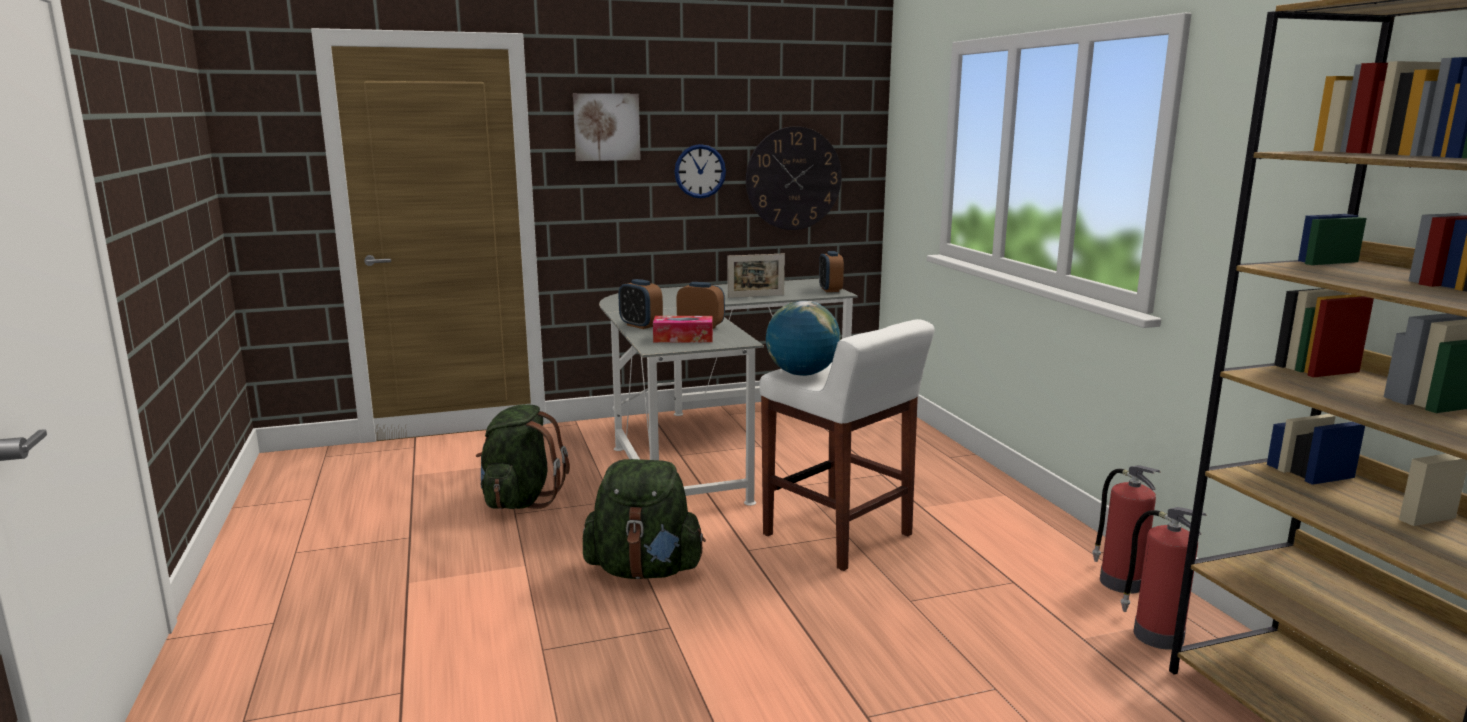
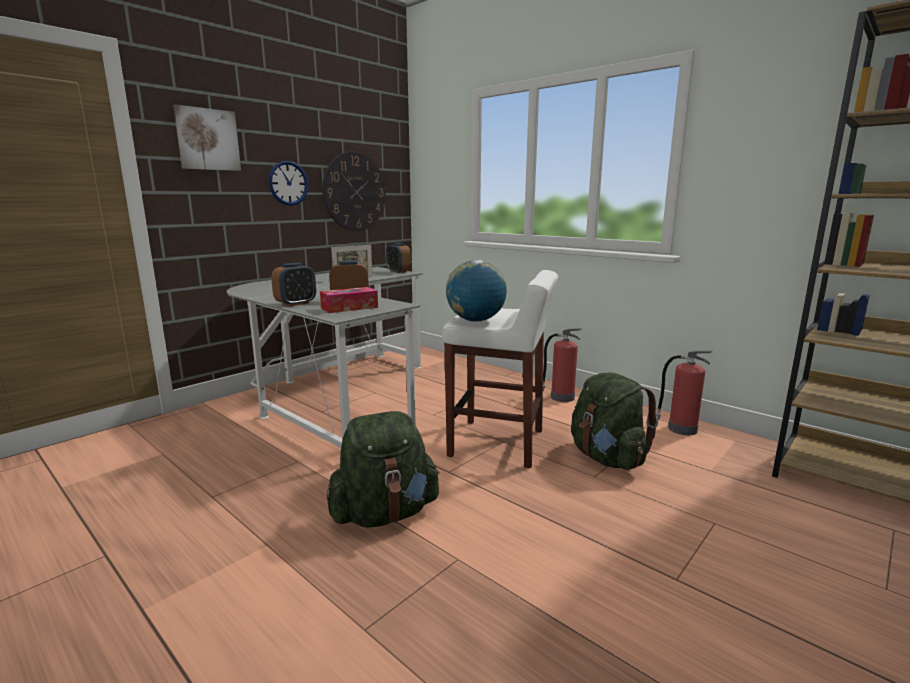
camera: 30 degrees left, 0 degrees up
(520, 500) = (207, 483): green backpack -> green backpack (607, 458)
(640, 325) = (296, 304): alarm clock -> alarm clock turned 60 degrees counterclockwise
(1156, 634) = (737, 455): fire extinguisher -> fire extinguisher (561, 397)

